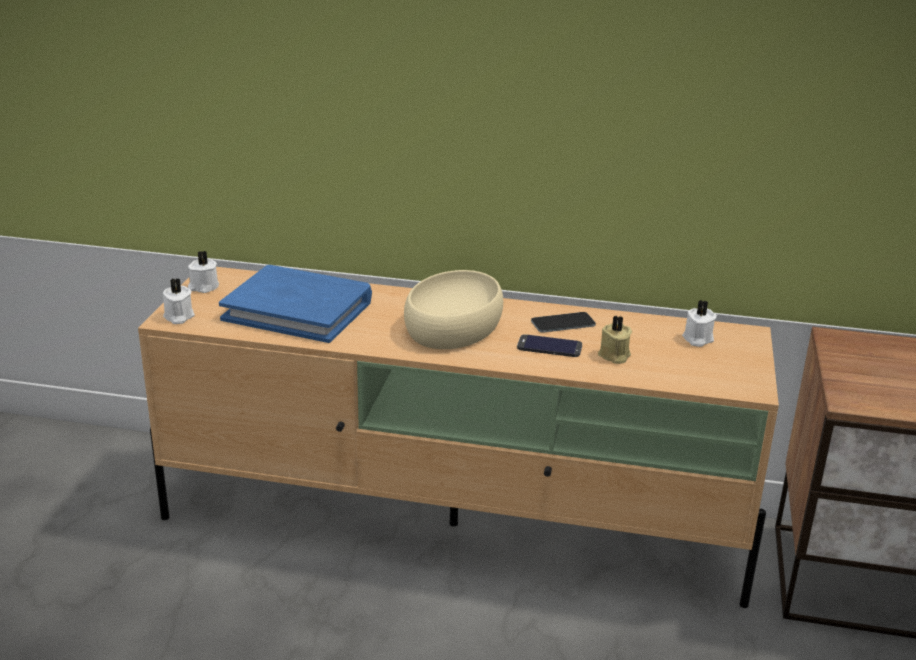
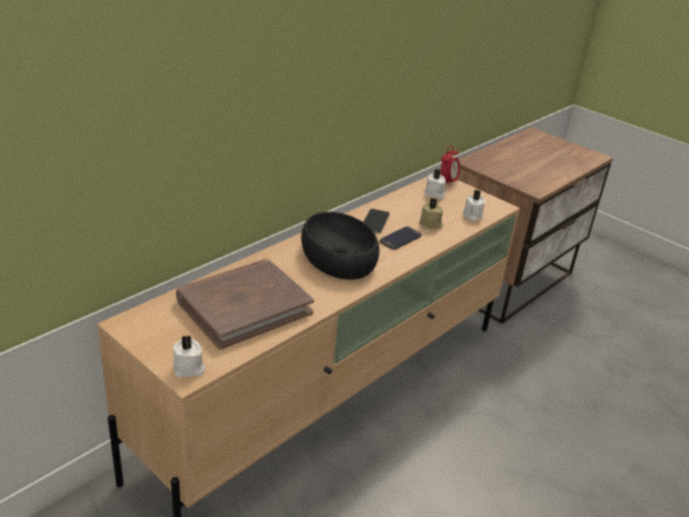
camera: 60 degrees left, 5 degrees up
(203, 287) = (146, 337): white candle -> white candle (472, 216)
(298, 309) = (244, 307): blue book -> brown book
(454, 326) = (339, 257): beige bowl -> black bowl
(747, 340) = (447, 183): none -> alarm clock

